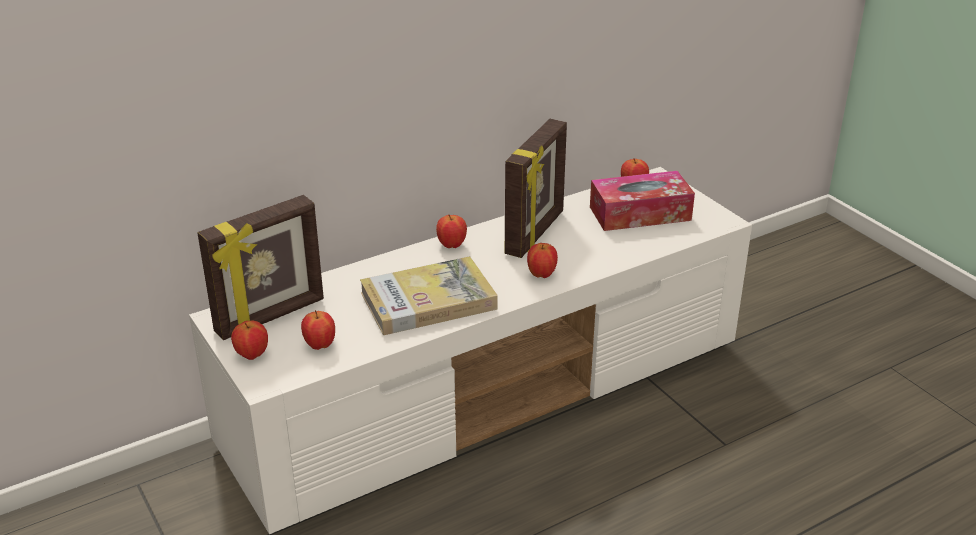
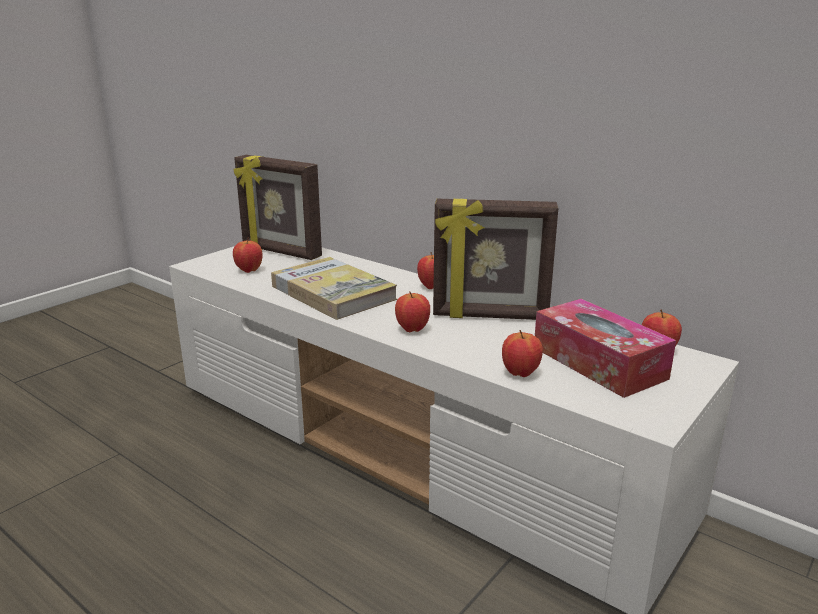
camera: 70 degrees right, 10 degrees down
(252, 355) = (229, 256): apple -> apple (520, 373)

